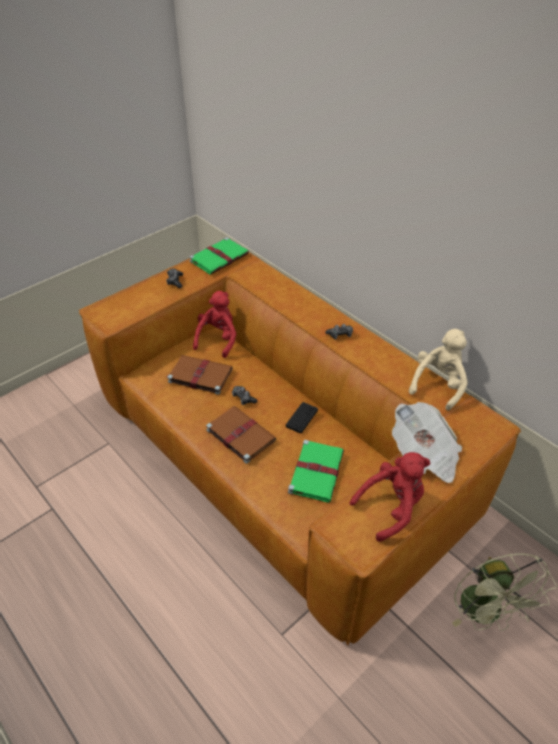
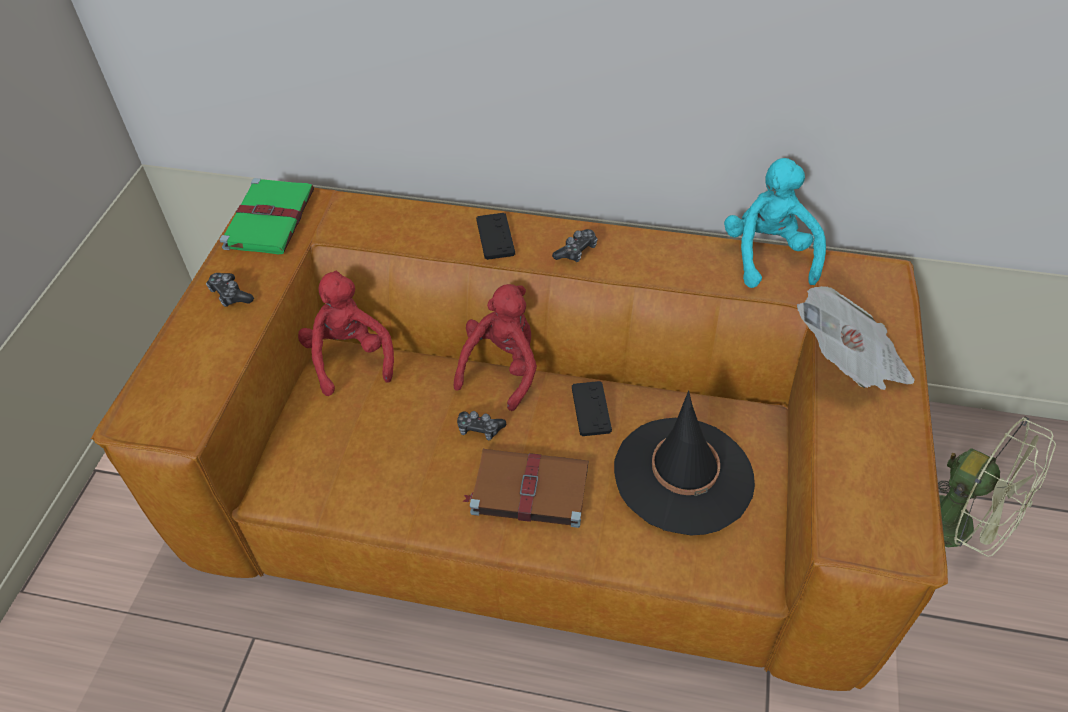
camera: 35 degrees left, 5 degrees up
(199, 375) = (376, 433): brown book -> none
(308, 310) = (495, 237): none -> black game controller
(316, 471) = (683, 475): green book -> black hat
(391, 507) = (881, 461): red plush toy -> red plush toy (502, 368)
(438, 385) = (768, 255): beige plush toy -> turquoise plush toy

